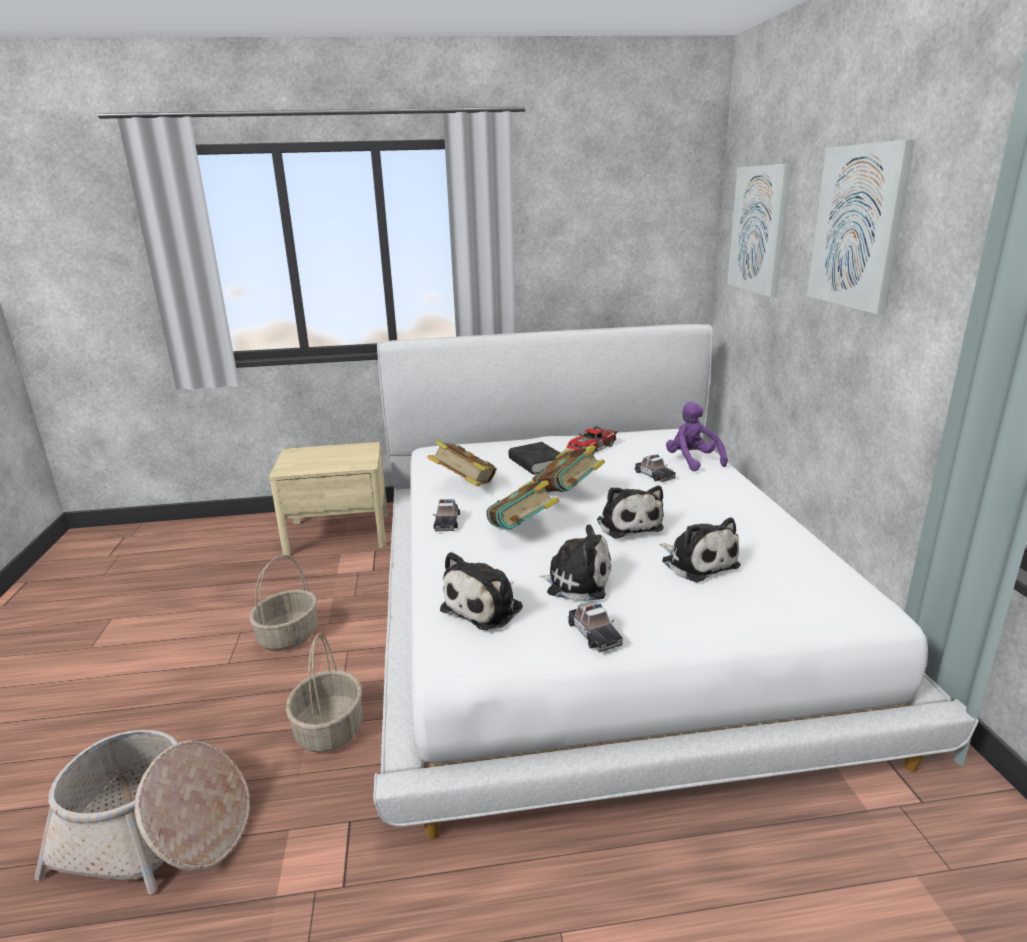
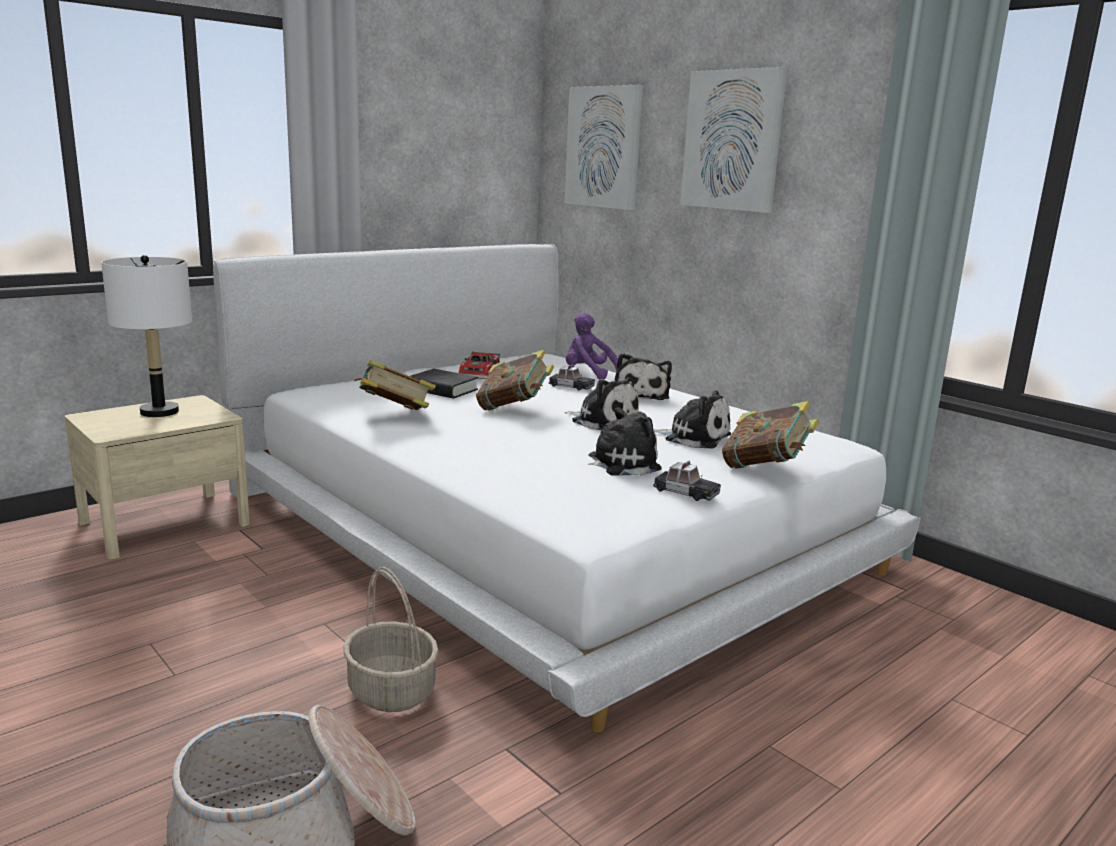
camera: 35 degrees left, 5 degrees down
(288, 636) = (228, 630): basket -> none
(335, 454) = (160, 412): none -> white table lamp
(446, 522) = (424, 444): toy car -> none
(486, 607) = (571, 493): plush toy -> plush toy (641, 394)
(522, 532) = (516, 439): book -> book (766, 468)

